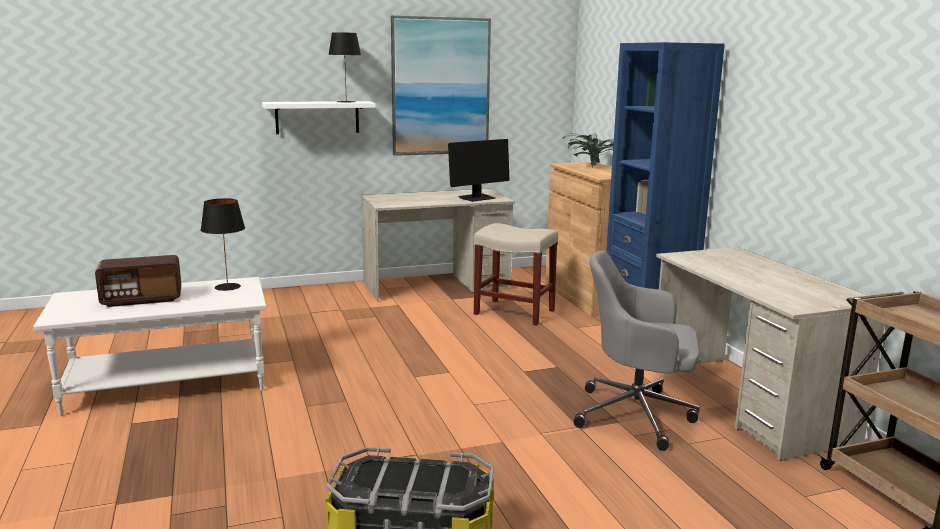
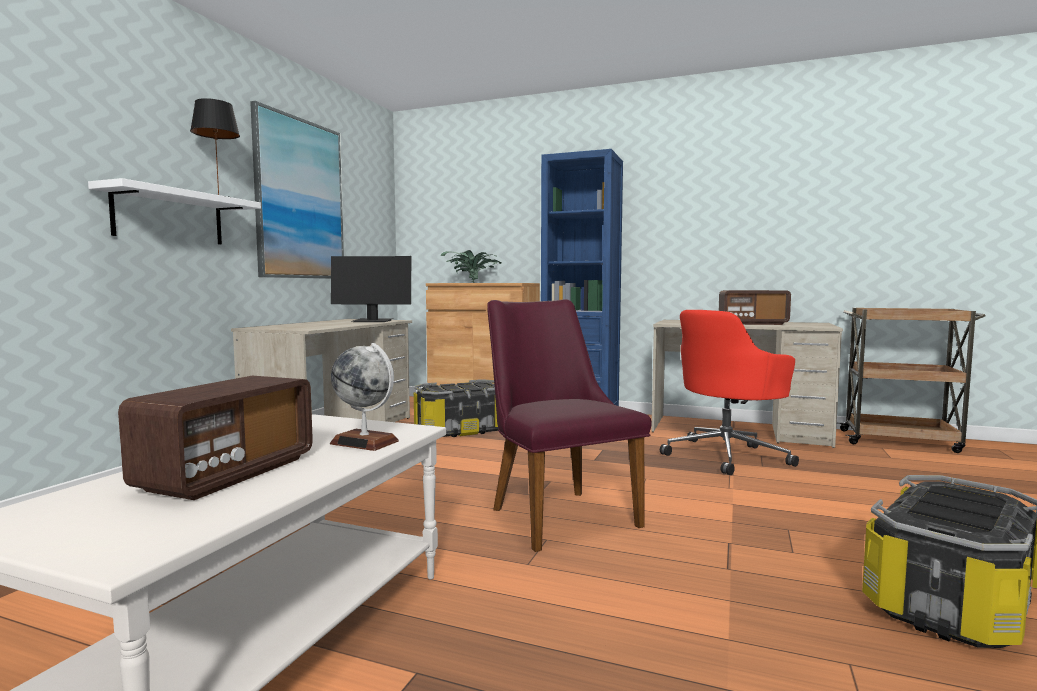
camera: 50 degrees left, 10 degrees down
(213, 301) = (365, 442): none -> globe
(228, 287) = (317, 429): black table lamp -> none
(392, 390) = (556, 513): none -> purple chair
(477, 198) = (372, 321): monitor -> monitor turned 90 degrees clockwise
(513, 312) = (461, 430): beige stool -> storage box
(637, 415) = (727, 455): grey office chair -> red office chair
(759, 279) = (752, 323): none -> radio

